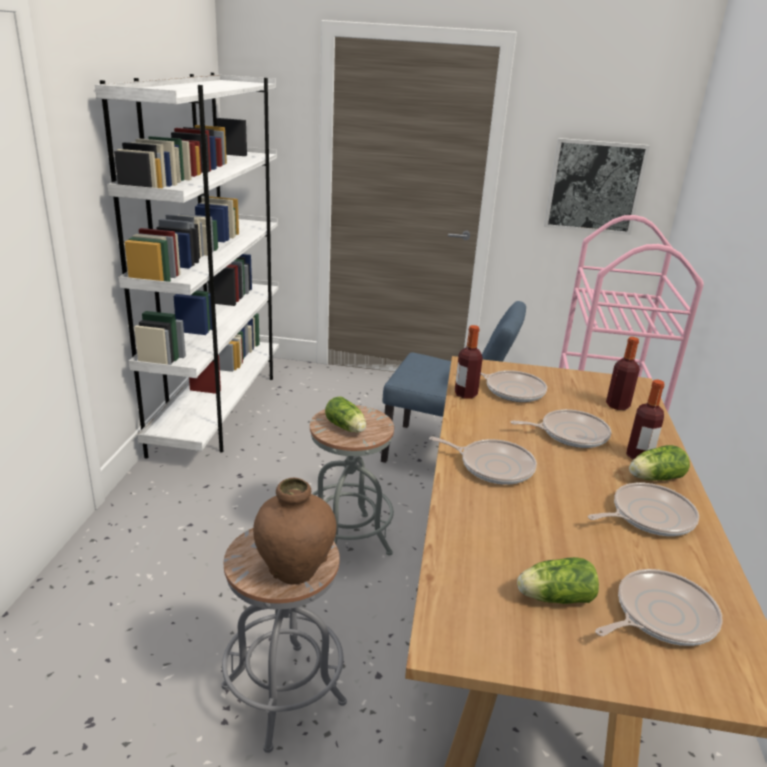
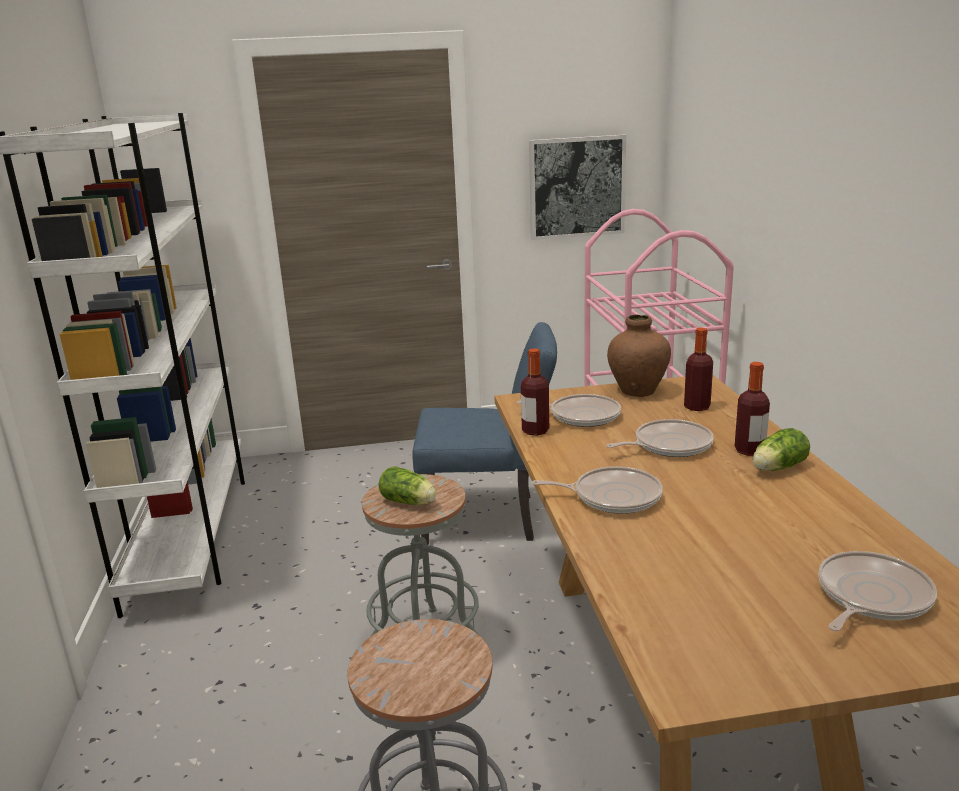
camera: 15 degrees left, 5 degrees down
(295, 569) = (444, 672): brown vase -> brown vase (638, 391)
(553, 597) = (759, 610): lettuce -> none
(648, 516) = (796, 505): frying pan -> none

